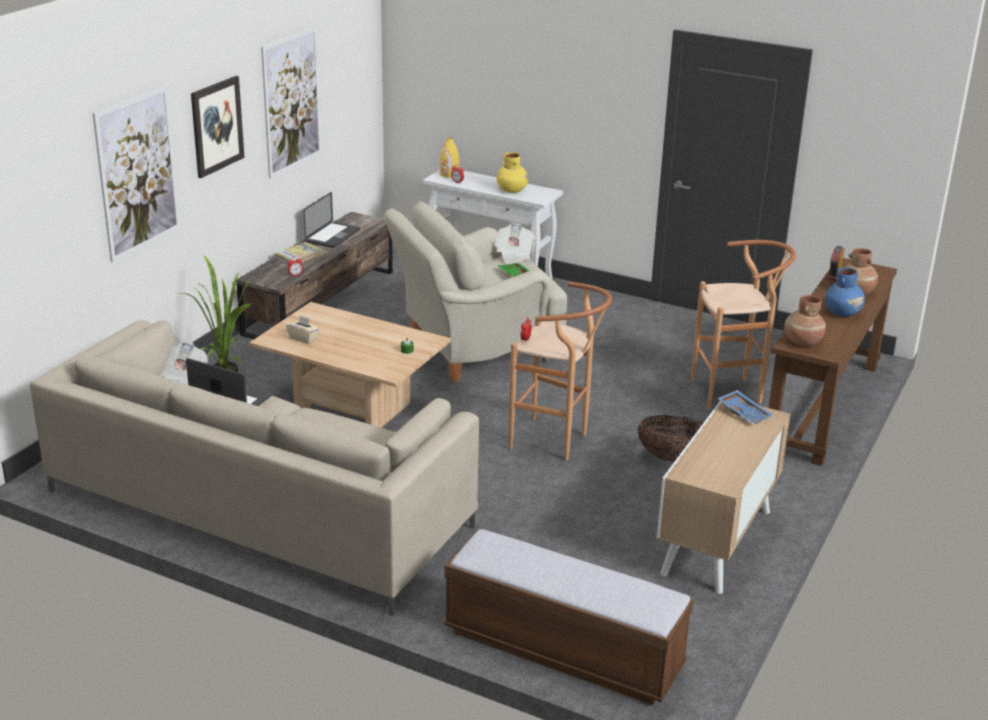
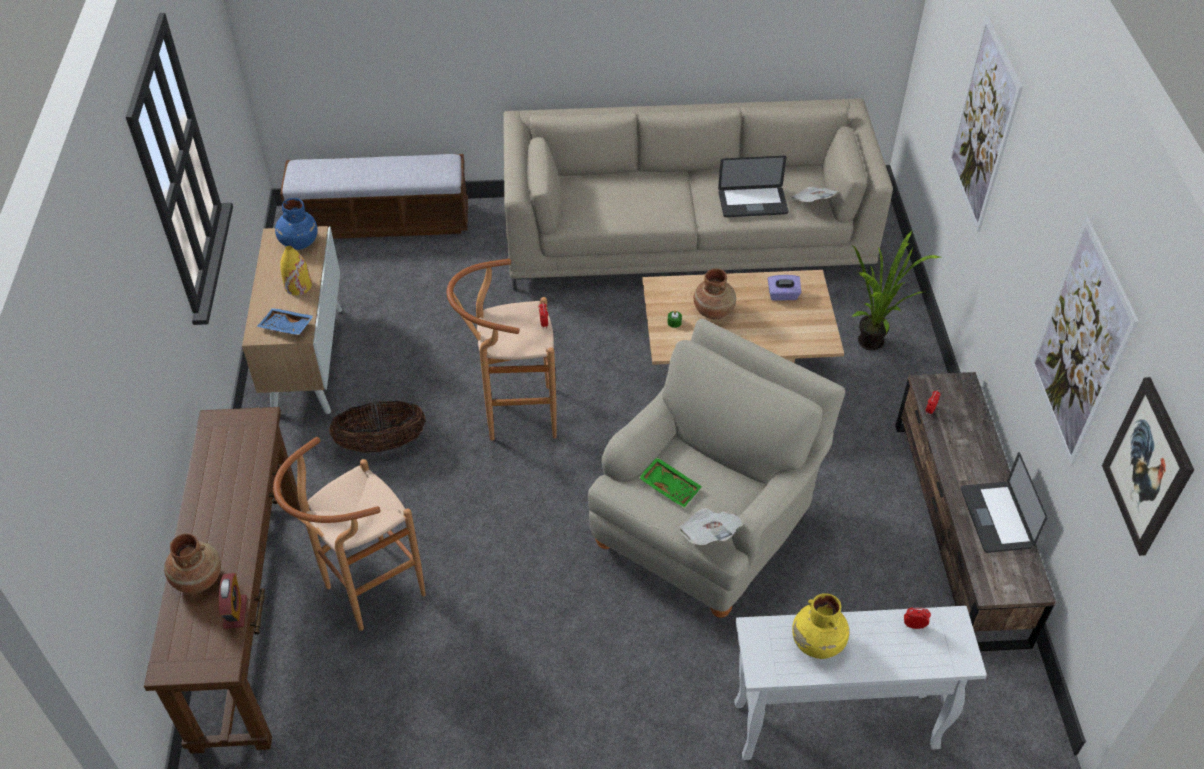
camera: 150 degrees right, 20 degrees up
(217, 126) = (1029, 210): picture -> picture (1147, 467)
(299, 256) = (975, 450): book -> none
(303, 338) = (783, 295): beige tissue box -> purple tissue box
(449, 174) = (951, 648): yellow vase -> yellow vase (298, 286)
(802, 342) = (247, 430): brown vase -> brown vase (713, 310)
(843, 313) = (209, 517): blue vase -> blue vase (299, 242)

